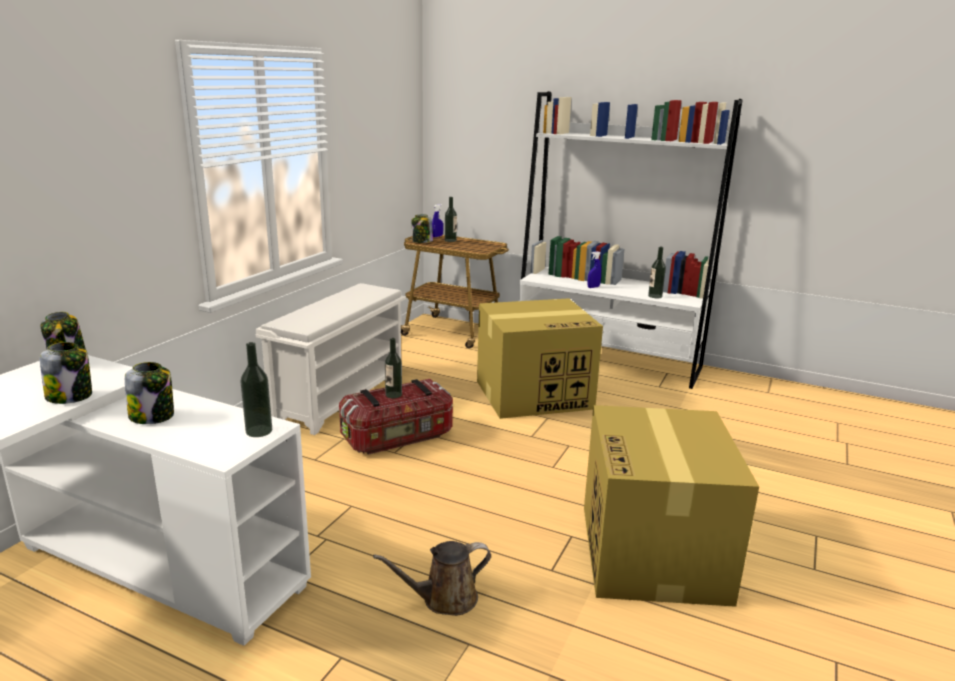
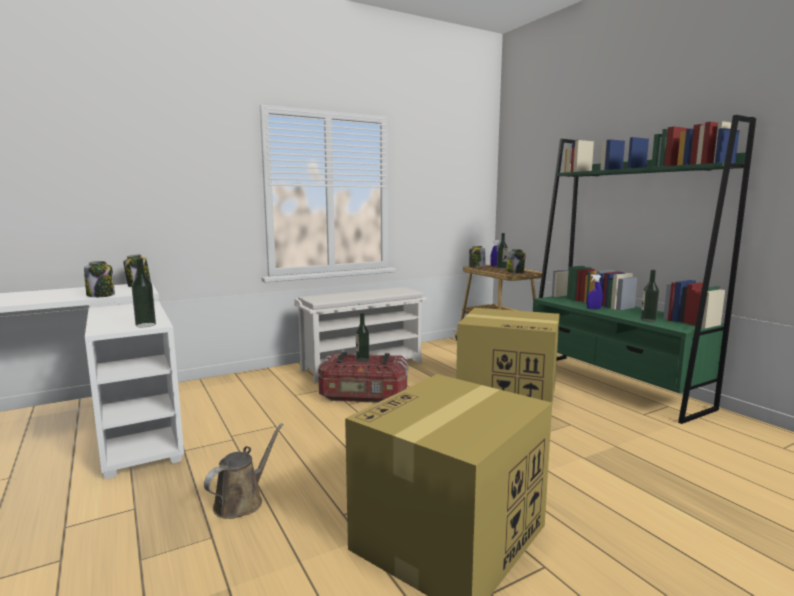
camera: 35 degrees right, 10 degrees down
(153, 416) = (121, 311): jar -> jar (515, 272)
(444, 599) = (242, 501): brown watering can -> brown watering can turned 105 degrees clockwise
(607, 360) = (613, 385): white bookcase -> green bookcase

